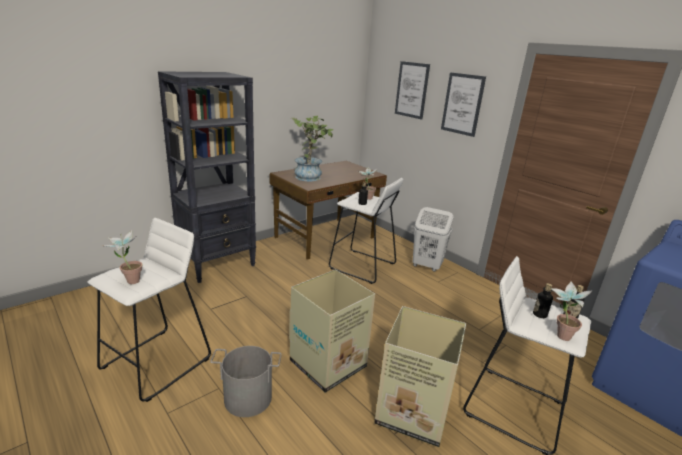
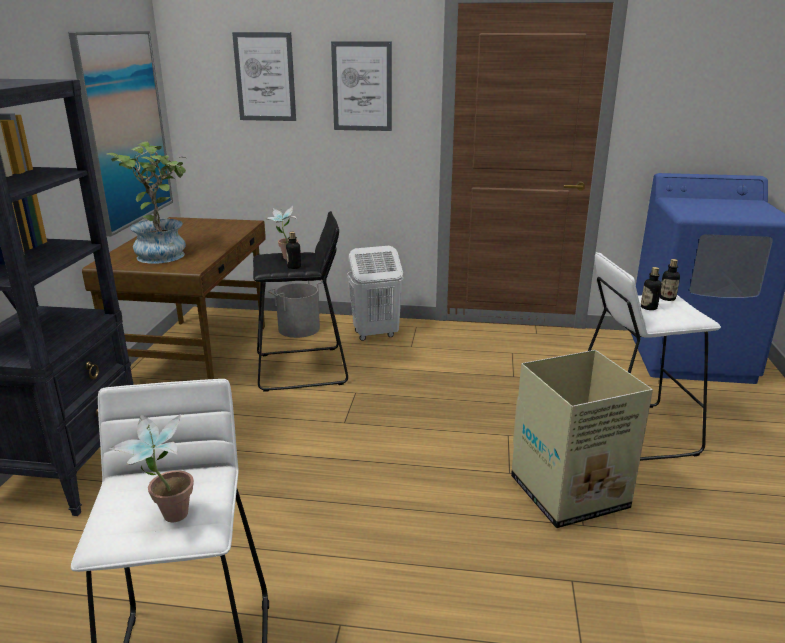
camera: 40 degrees left, 0 degrees up
(248, 397) = (394, 605): grey bucket -> grey bucket (298, 328)
(325, 108) = (125, 129): none -> picture
(329, 363) = (427, 502): cardboard box -> none
(362, 266) = (302, 369): white stool -> black stool
(558, 336) = (688, 318): potted plant -> none

